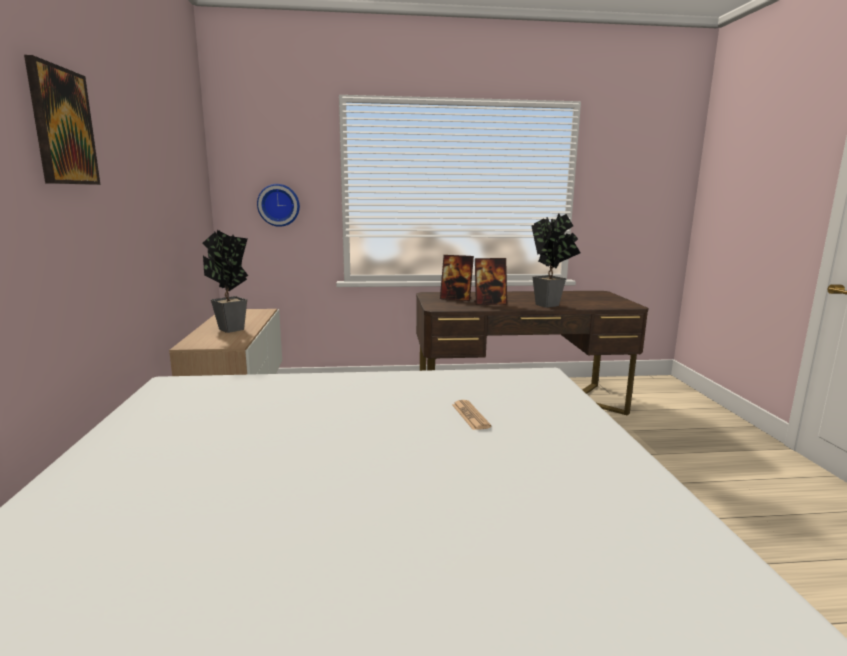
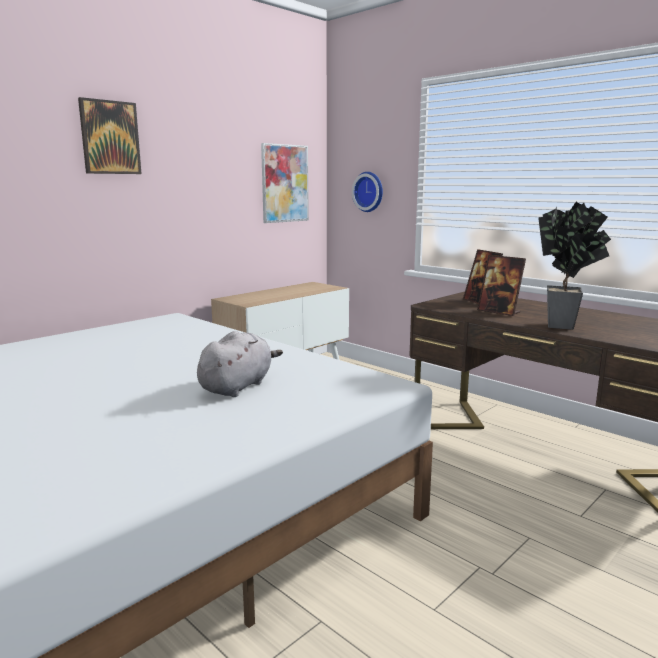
camera: 50 degrees right, 0 degrees up
(191, 196) = (285, 183): none -> picture
(231, 330) = (273, 295): potted plant -> none
(470, 416) = (238, 386): newspaper -> grey plush toy

